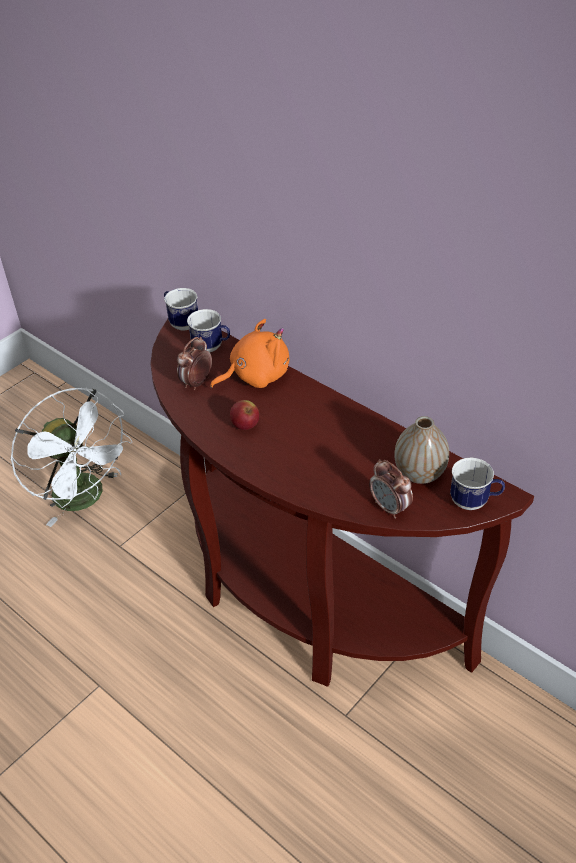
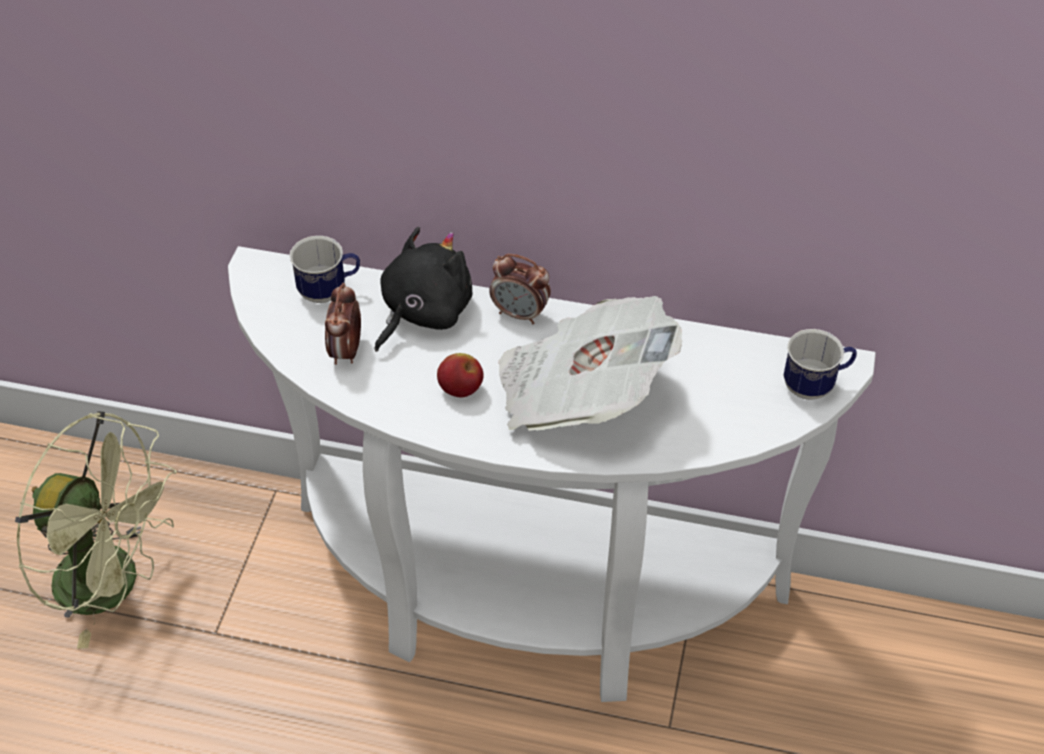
camera: 30 degrees left, 5 degrees up
(86, 498) = (115, 583): white fan -> green fan
(181, 323) = (255, 267): mug -> none
(256, 376) = (422, 312): orange plush toy -> black plush toy
(303, 599) = (525, 599): brown console table -> white console table
(315, 453) = (580, 394): none -> newspaper
(390, 508) = (722, 432): alarm clock -> alarm clock (520, 314)
(419, 473) = (727, 373): vase -> none

